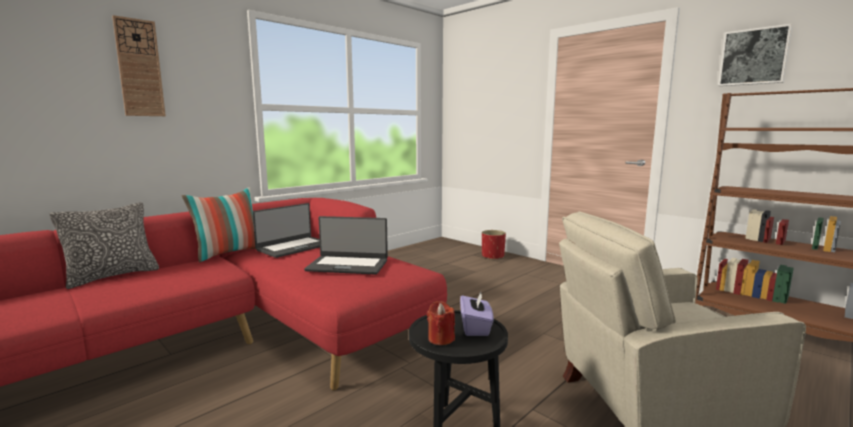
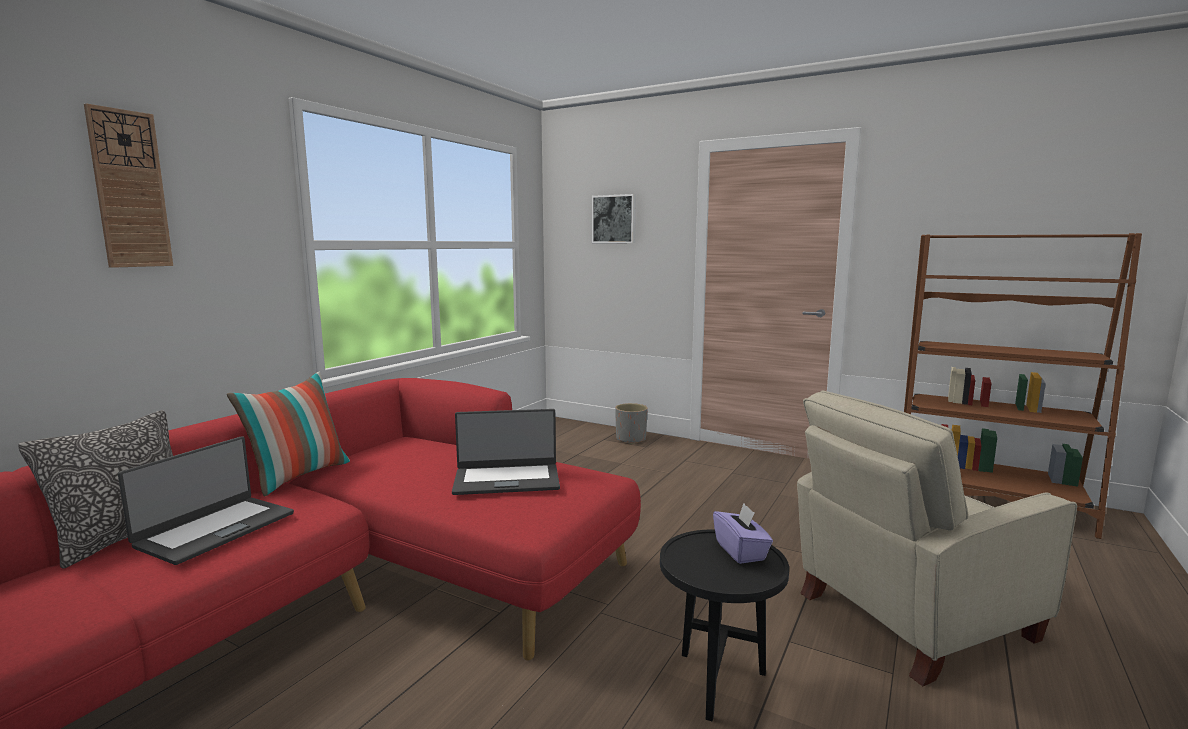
camera: 15 degrees left, 0 degrees up
(293, 247) = (399, 457): laptop -> laptop (215, 529)
(441, 339) = (712, 572): red candle -> none
(493, 256) = (631, 439): red planter -> grey planter
(753, 57) = (946, 192): picture -> picture (614, 219)

